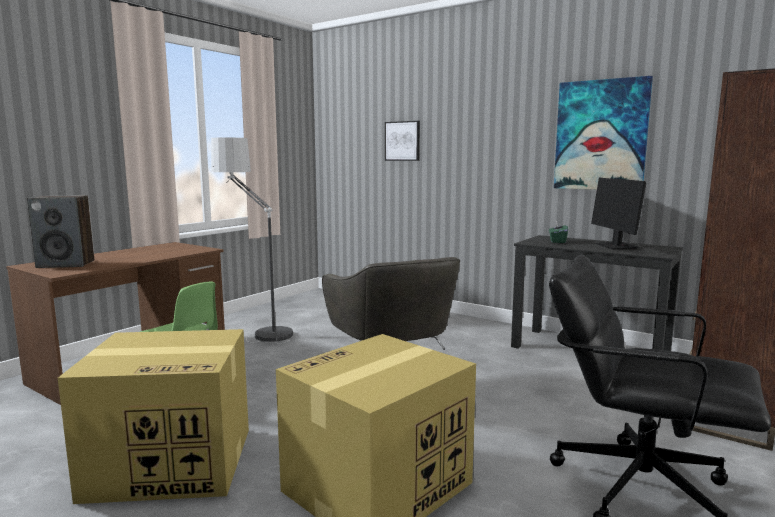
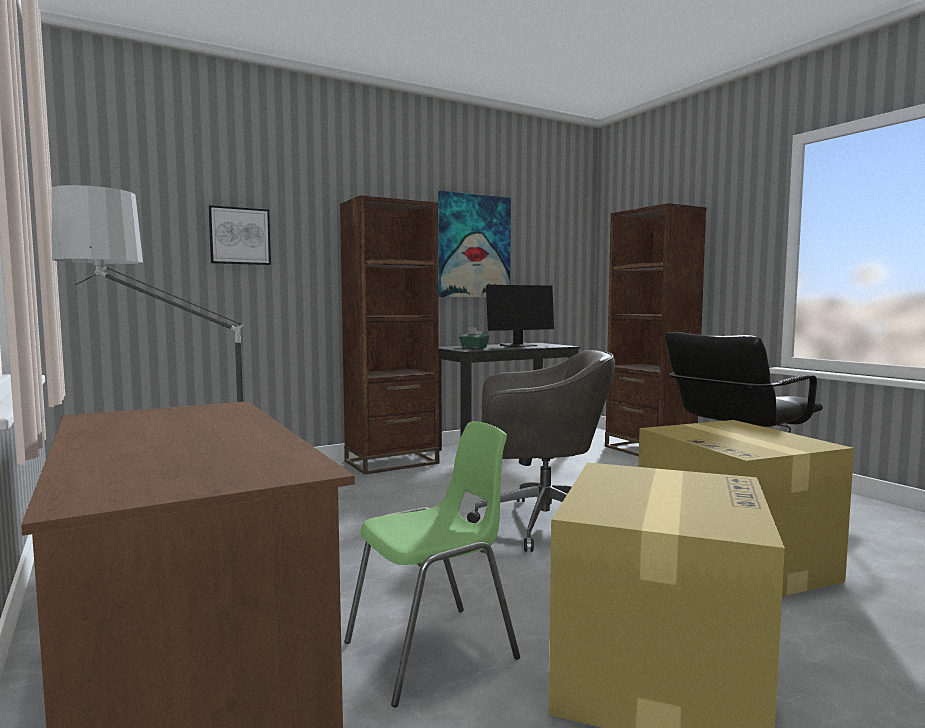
camera: 65 degrees left, 5 degrees down
(66, 264) = (177, 469): speaker -> none
(477, 327) = (391, 462): none -> brown bookcase
(616, 246) = (518, 345): monitor -> monitor turned 45 degrees counterclockwise

